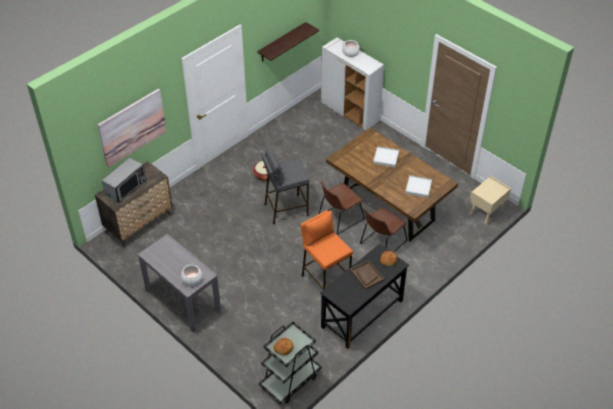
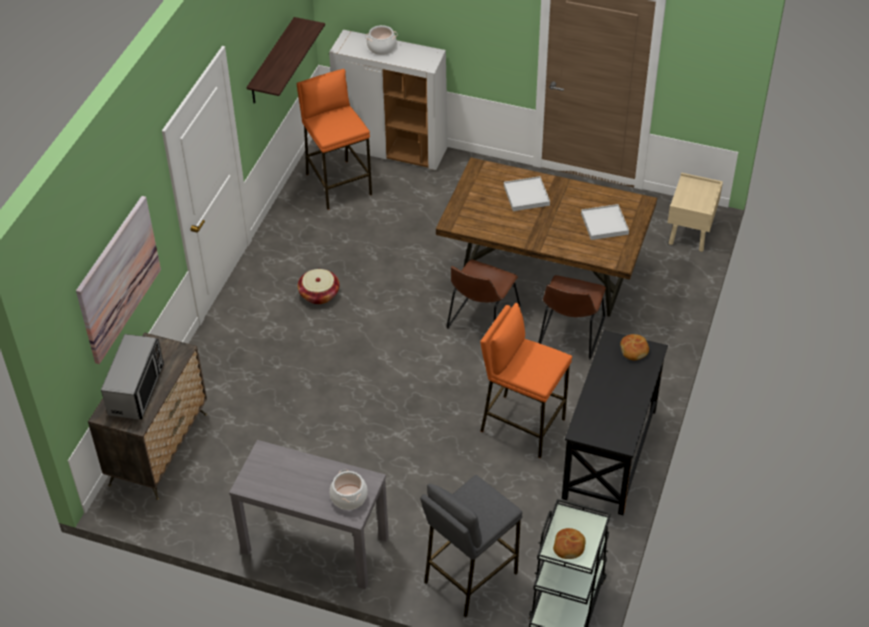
camera: 25 degrees left, 0 degrees up
(286, 210) = (389, 337): grey stool -> grey stool (469, 577)
(310, 121) = (338, 184): none -> orange stool
(366, 275) = (617, 385): brown tray -> none

